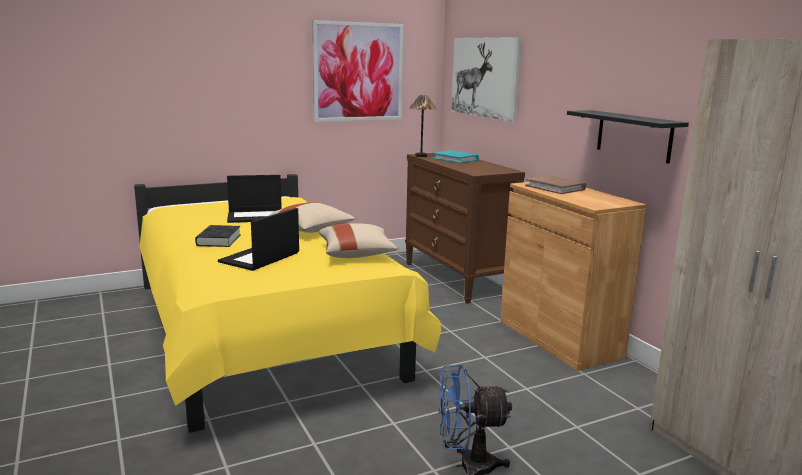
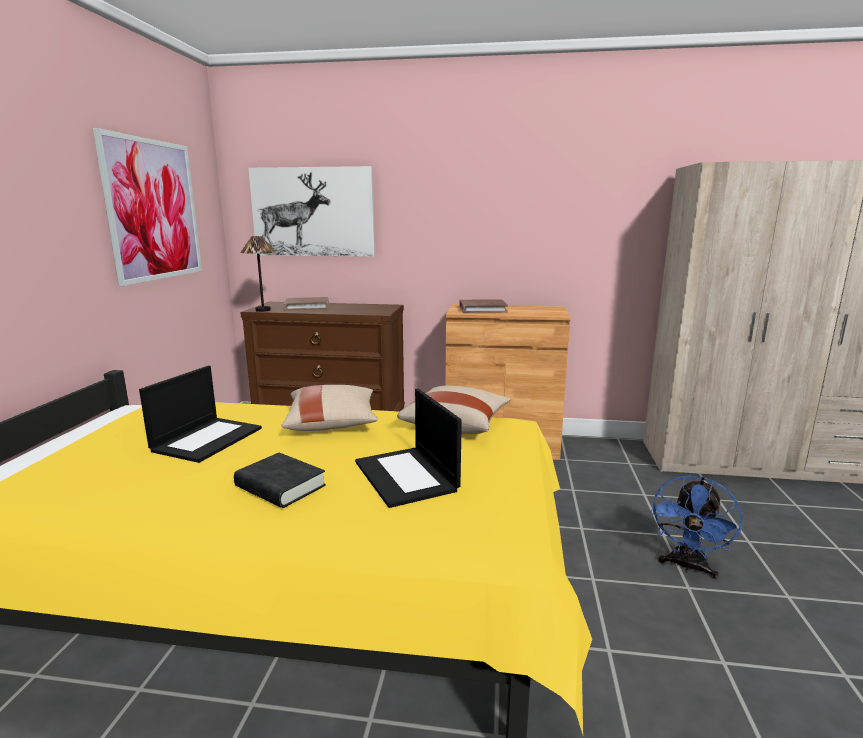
camera: 55 degrees left, 0 degrees up
(455, 159) = (307, 306): turquoise book -> brown book
(633, 136) = (538, 252): black shelf -> none

